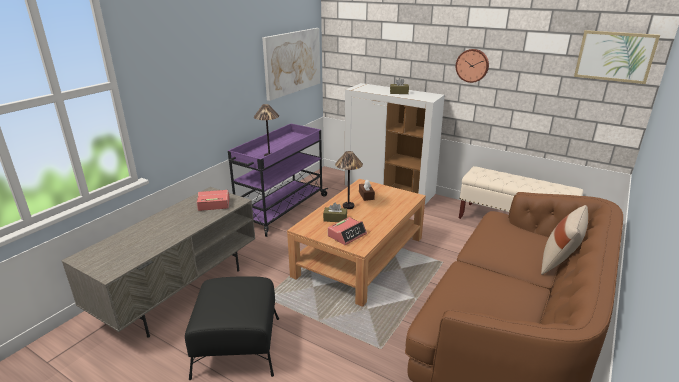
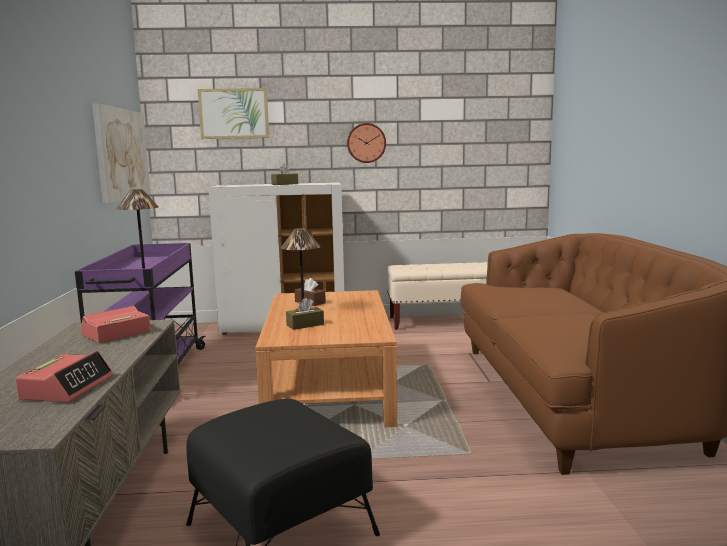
camera: 35 degrees left, 15 degrees down
(347, 235) = (344, 332): alarm clock -> alarm clock (67, 388)
(558, 263) = (583, 297): beige pillow -> none
(614, 56) = (509, 116): picture -> picture (234, 113)

